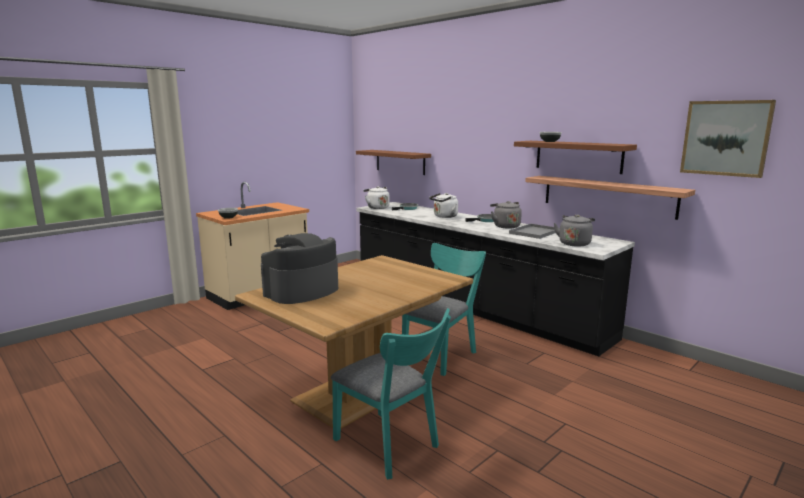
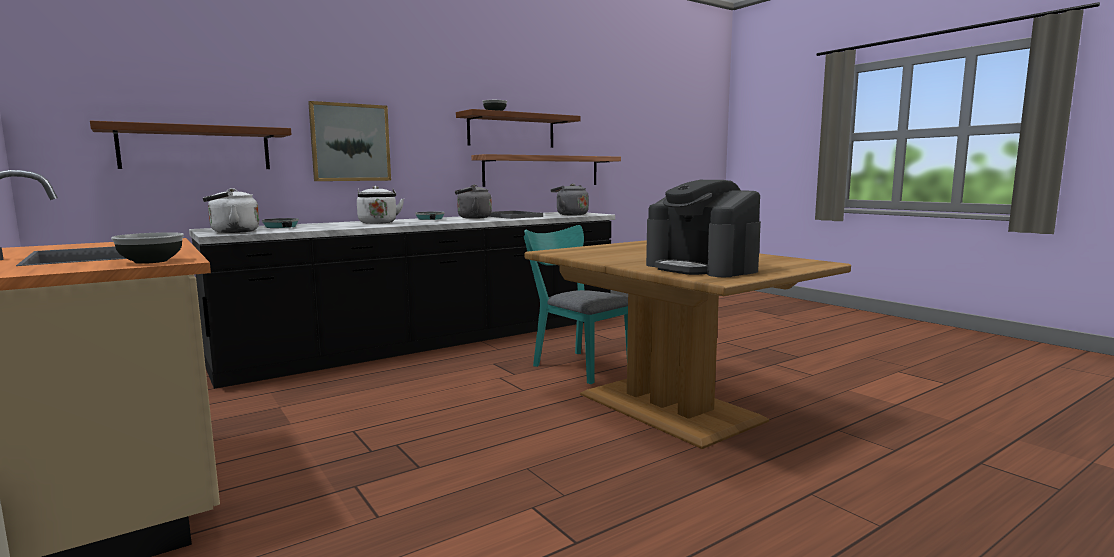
camera: 80 degrees left, 5 degrees down
(391, 446) = (788, 398): turquoise chair -> none
(725, 138) = (616, 114): picture -> picture (350, 142)

